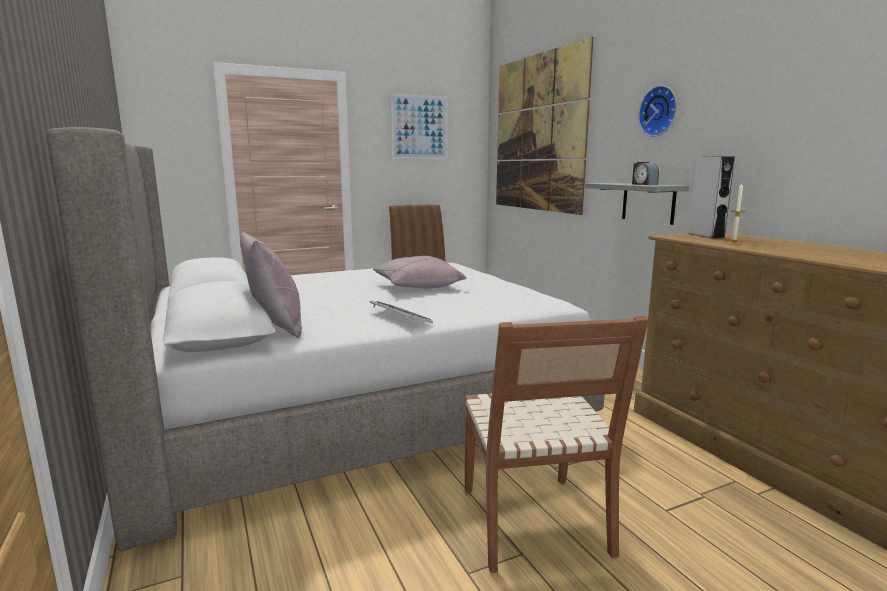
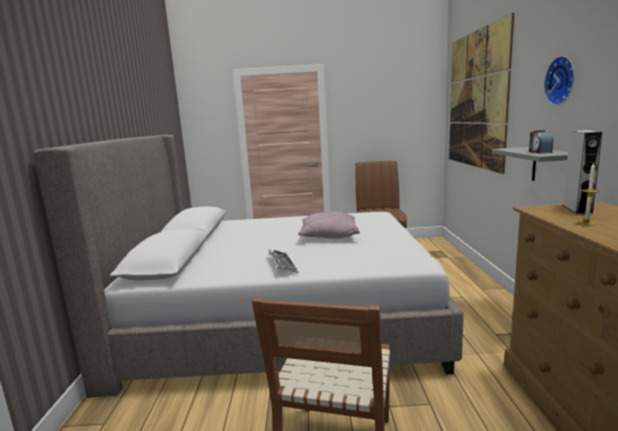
camera: 25 degrees right, 0 degrees up
(276, 326) = (199, 264): purple pillow -> none
(419, 127) = (383, 99): picture -> none

